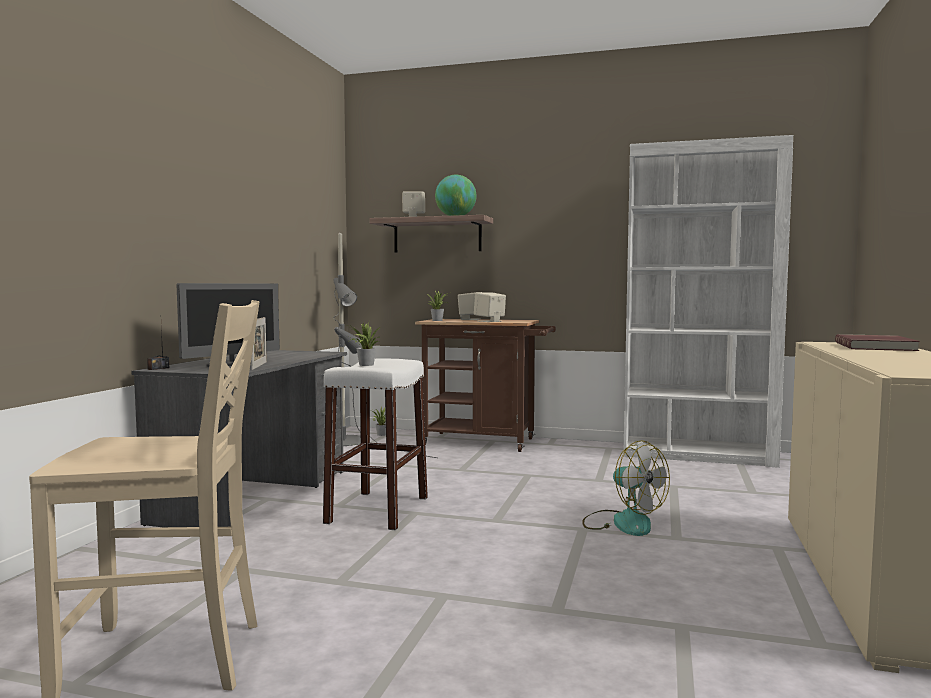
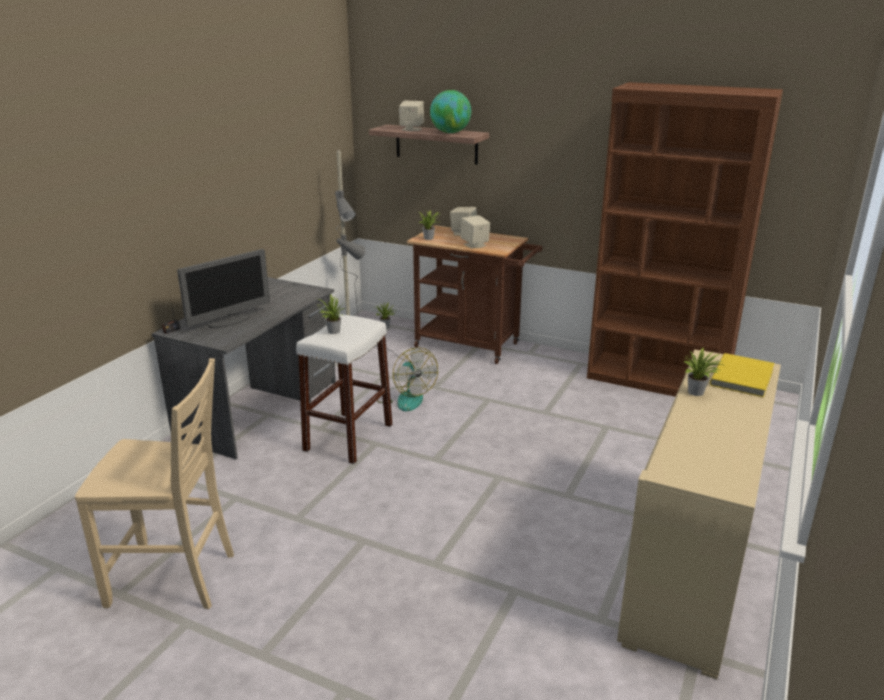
camera: 10 degrees right, 20 degrees up
(259, 366) = (249, 328): picture frame -> none
(622, 522) = (535, 472): fan -> fan (406, 398)
(698, 454) = (658, 380): white bookcase -> brown bookcase
(846, 351) = (697, 393): none -> potted plant
(876, 346) = (743, 378): red book -> yellow book

